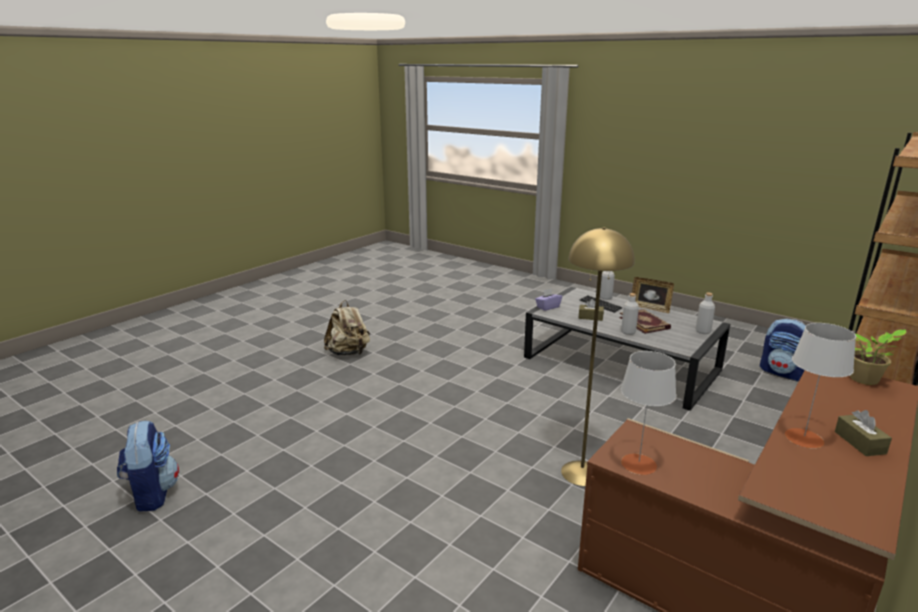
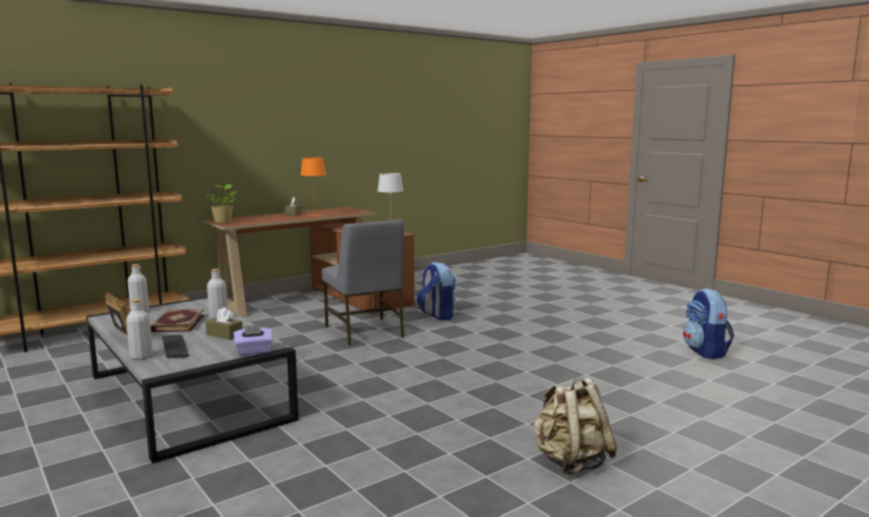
camera: 165 degrees left, 10 degrees down
(581, 472) = (365, 332): yellow floor lamp -> grey chair
(783, 373) = (39, 367): backpack -> backpack (437, 315)
(803, 438) = (314, 215): grey table lamp -> orange table lamp

